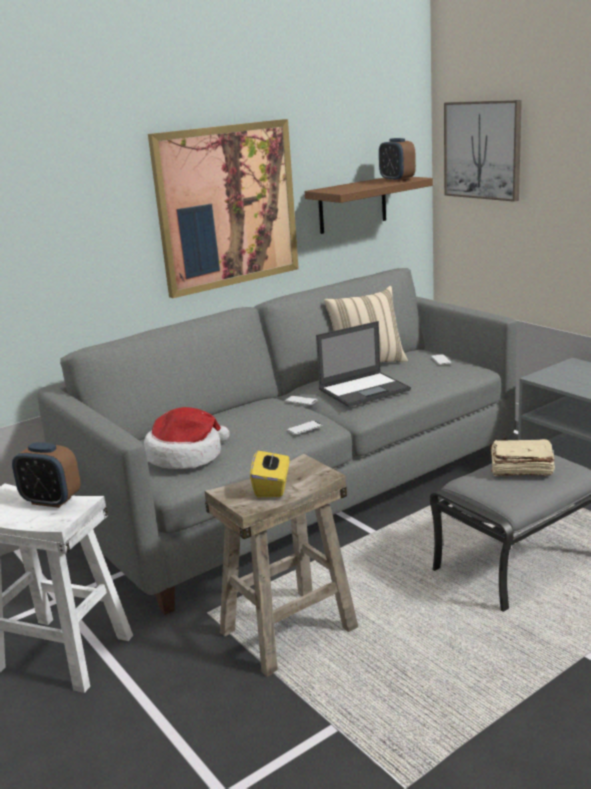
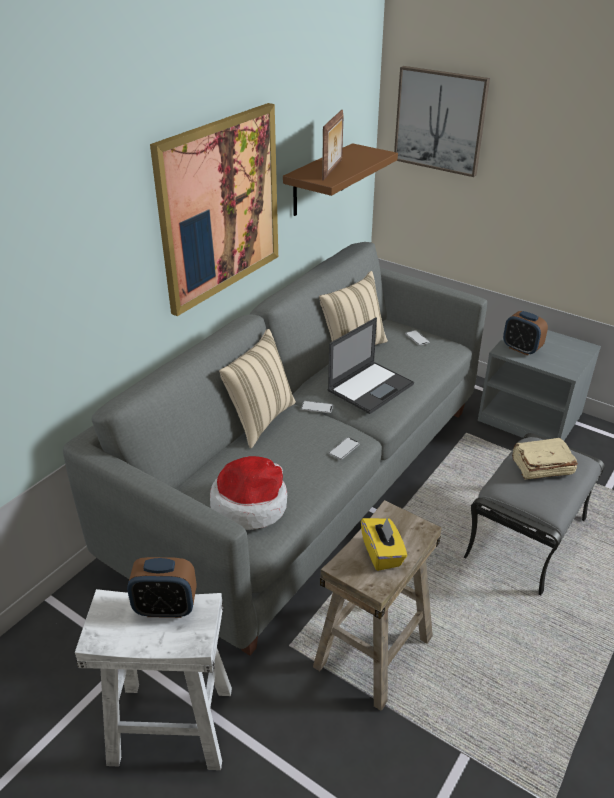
camera: 20 degrees left, 15 degrees up
(240, 405) = (260, 420): none -> beige pillow
(355, 187) = (333, 170): none -> picture frame
(397, 180) = (365, 156): alarm clock -> alarm clock (521, 349)

